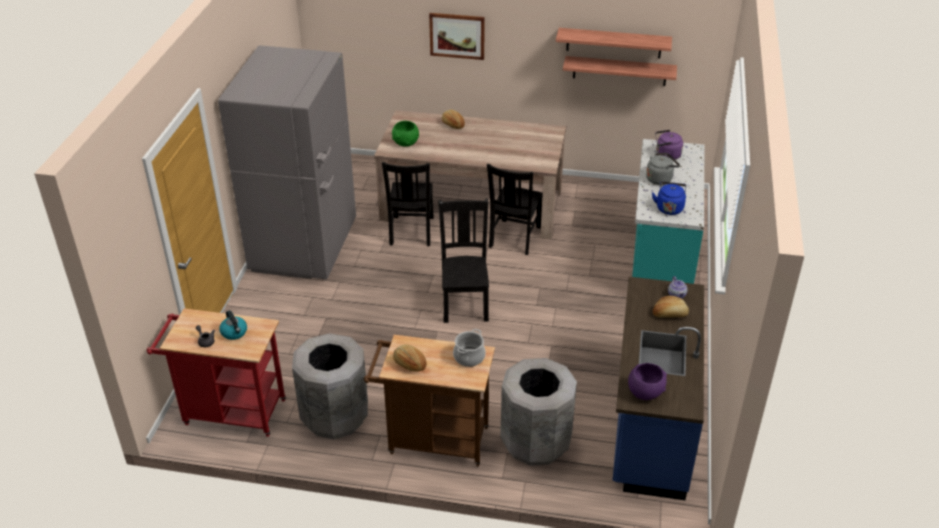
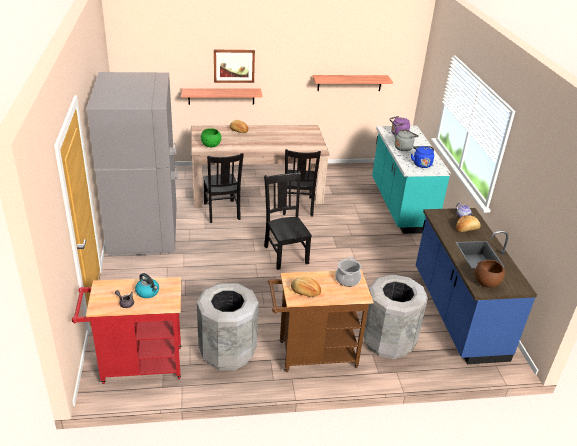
camera: 20 degrees left, 5 degrees down
(614, 43) = (346, 62): shelf -> shelf (221, 96)
(645, 392) = (486, 282): purple bowl -> brown bowl

